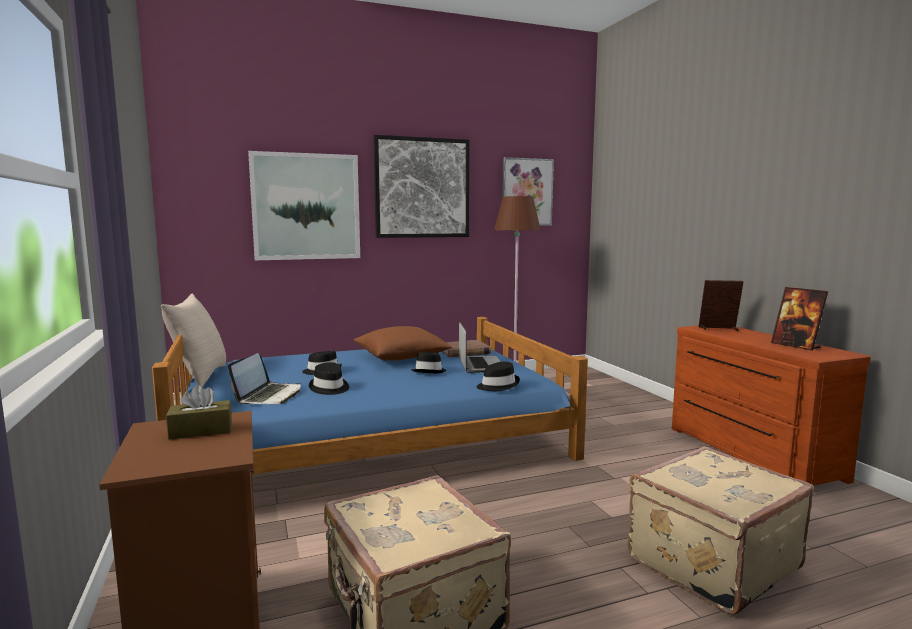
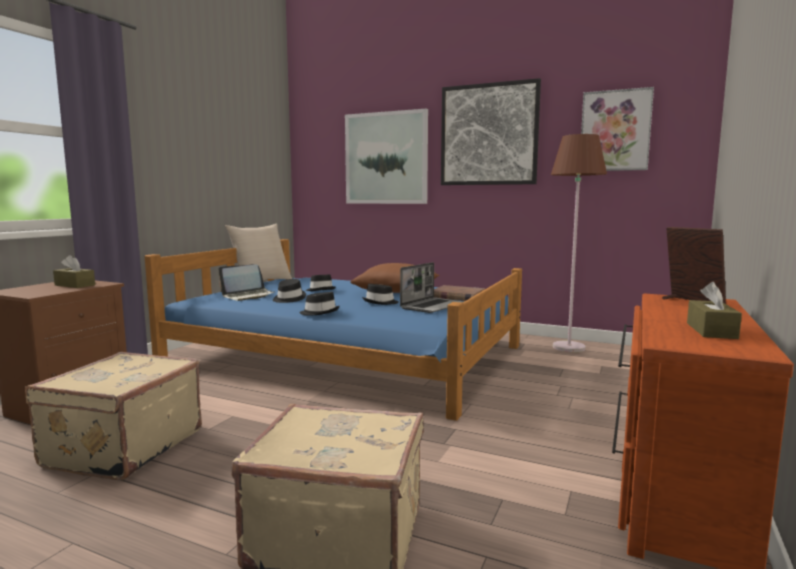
camera: 45 degrees right, 0 degrees up
(497, 385) = (390, 320): black hat -> black hat (319, 312)
(796, 346) = (711, 331): picture frame -> brown tissue box

